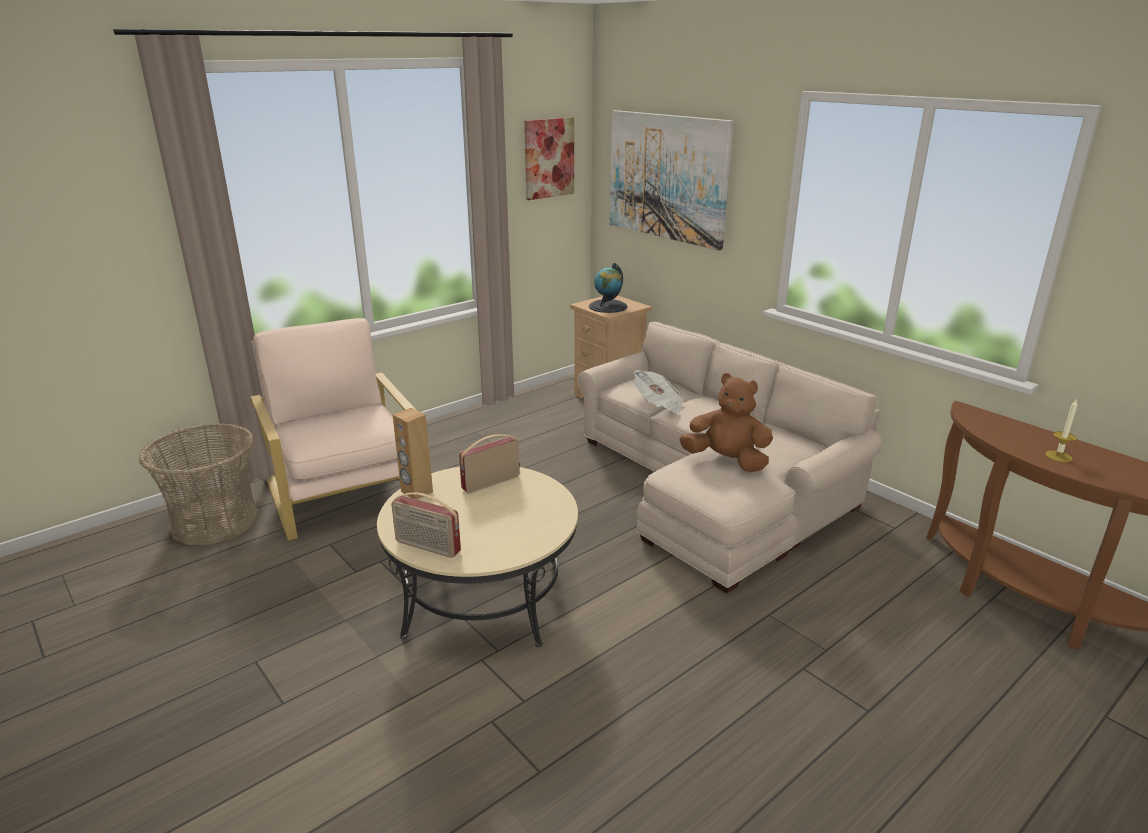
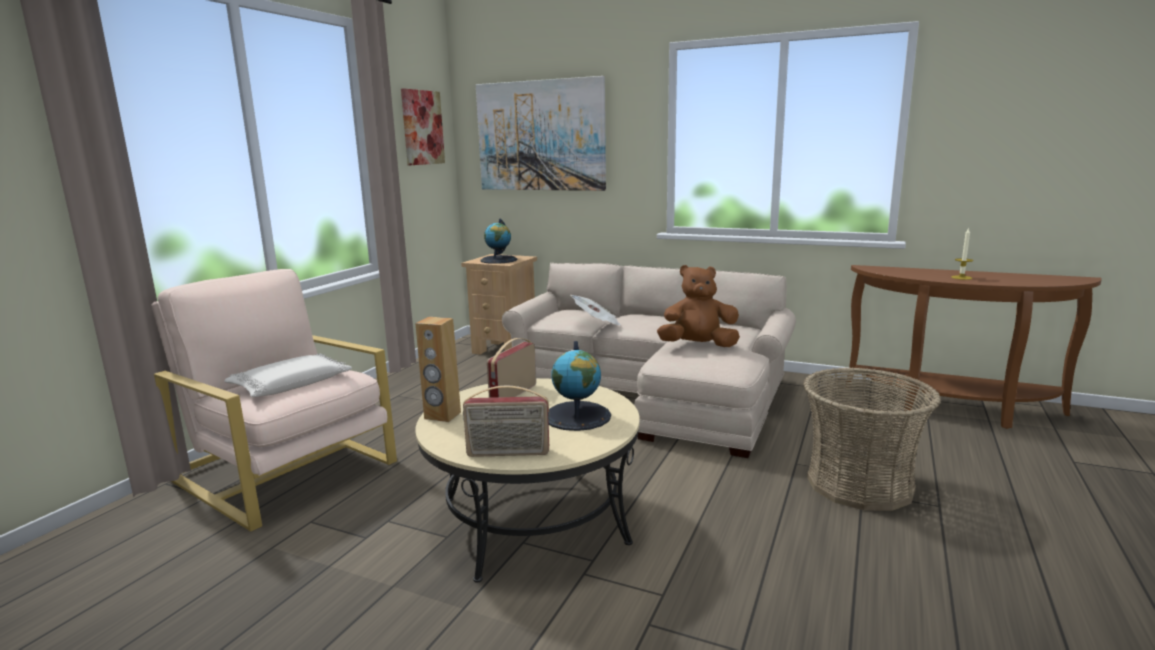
camera: 25 degrees left, 10 degrees down
(215, 521) = (128, 538): basket -> basket (860, 484)
(338, 425) = (291, 382): none -> white pillow
(515, 523) = (577, 416): none -> globe

